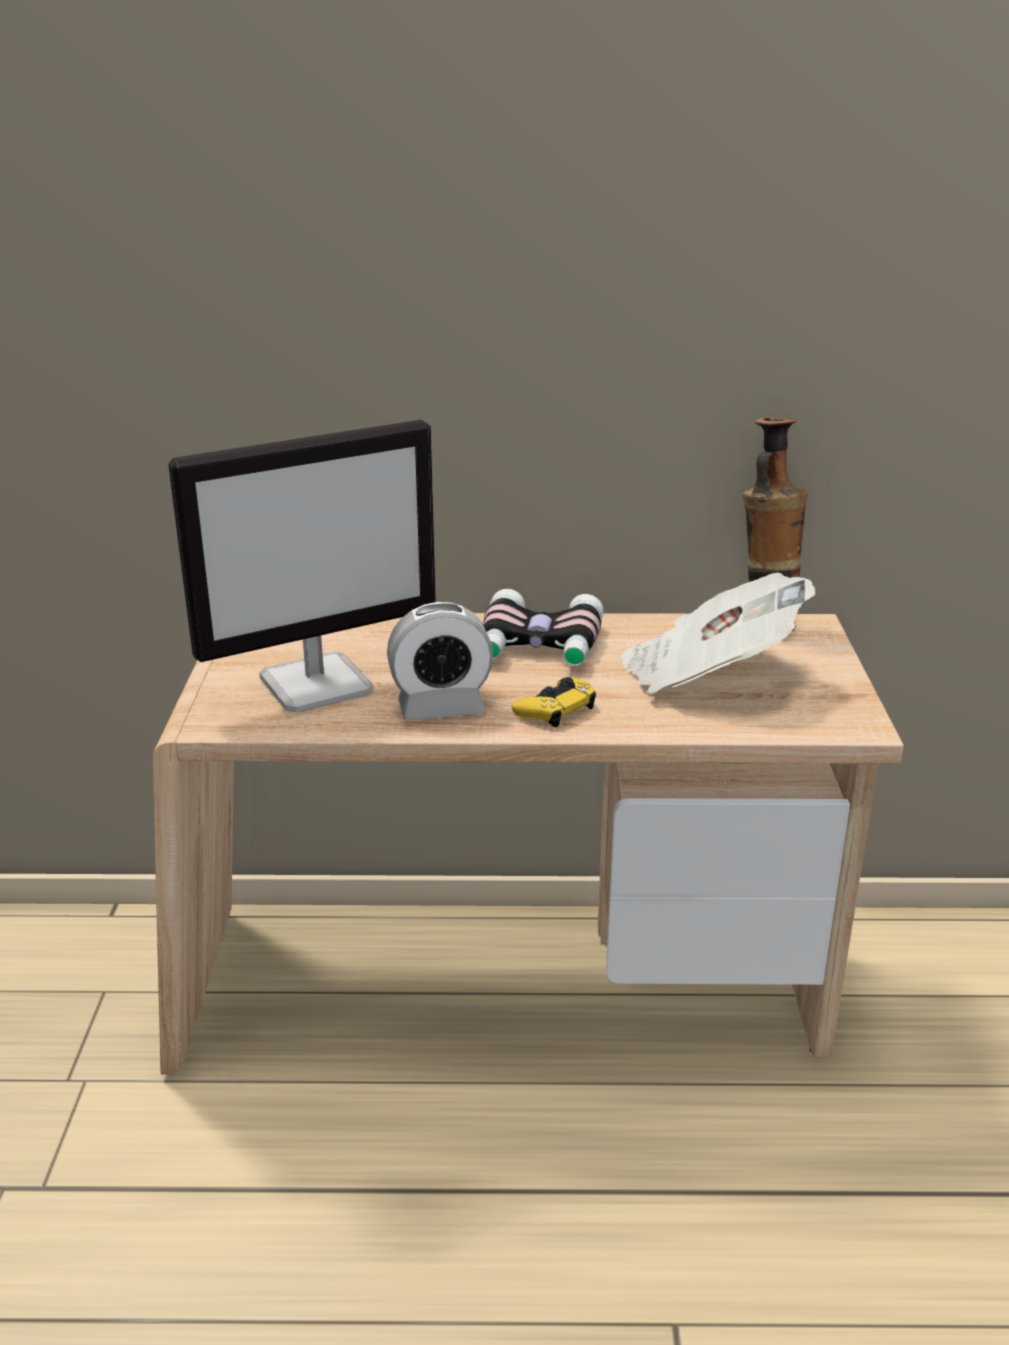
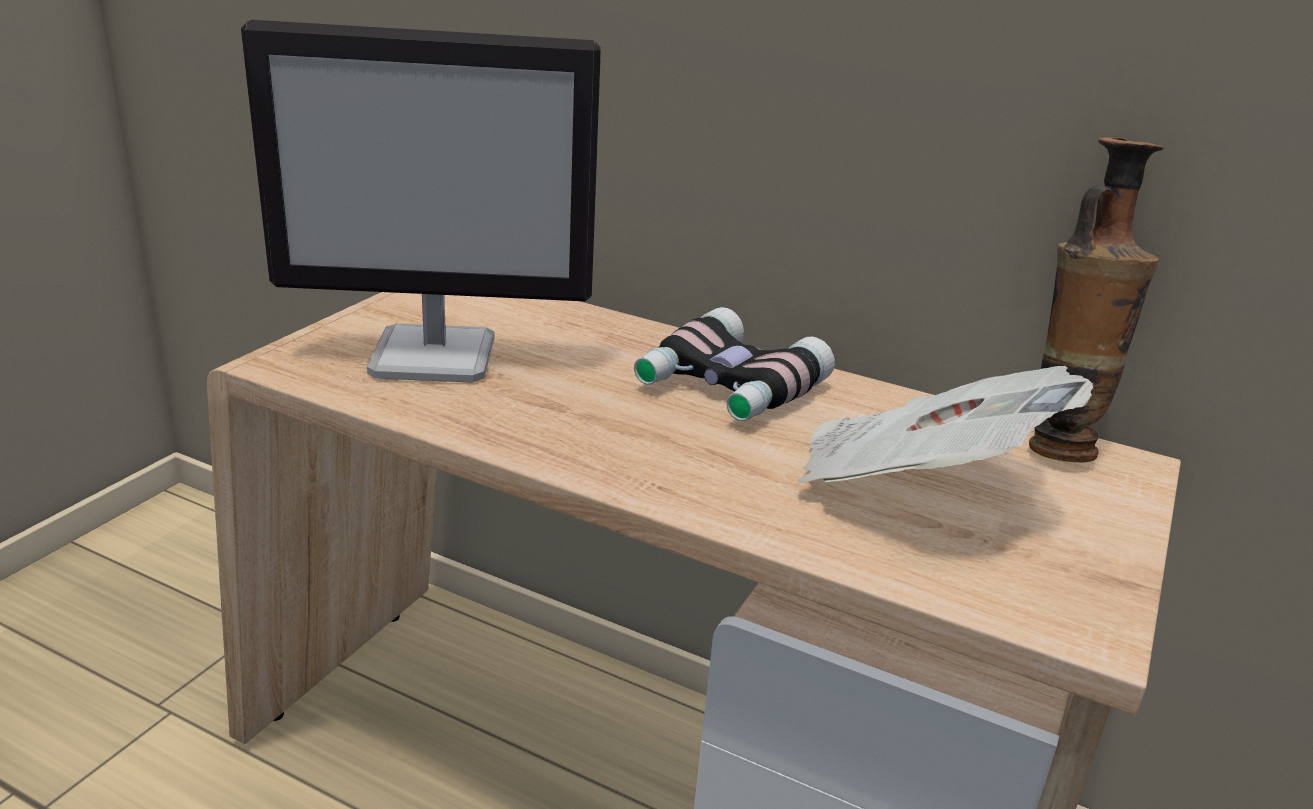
camera: 25 degrees right, 0 degrees up
(441, 708) = (534, 422): alarm clock -> none
(555, 709) = (668, 465): yellow game controller -> none

